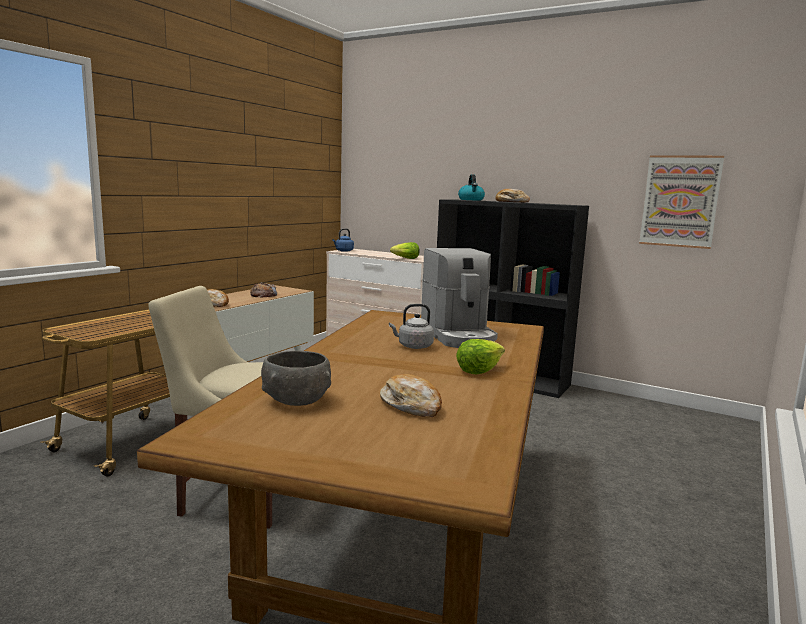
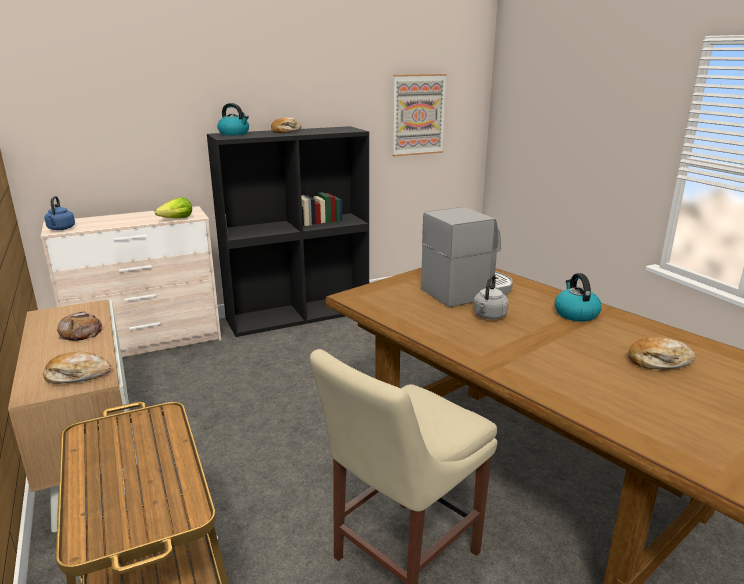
camera: 55 degrees left, 10 degrees up
(296, 400) = (633, 405): grey bowl -> none
(458, 336) = (468, 291): coffee machine -> coffee machine turned 45 degrees counterclockwise
(479, 370) = (575, 313): lettuce -> kettle

